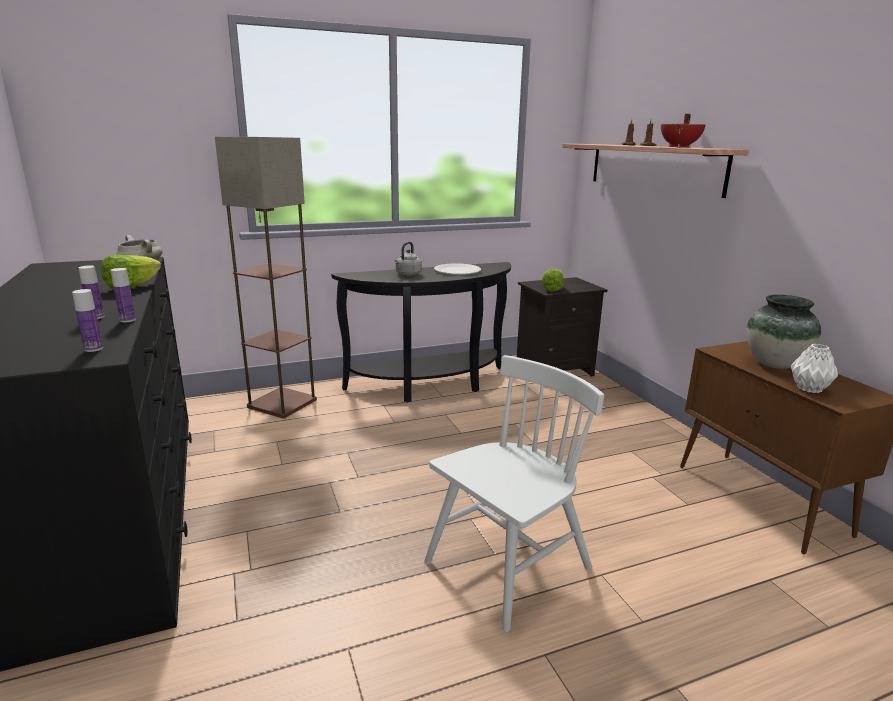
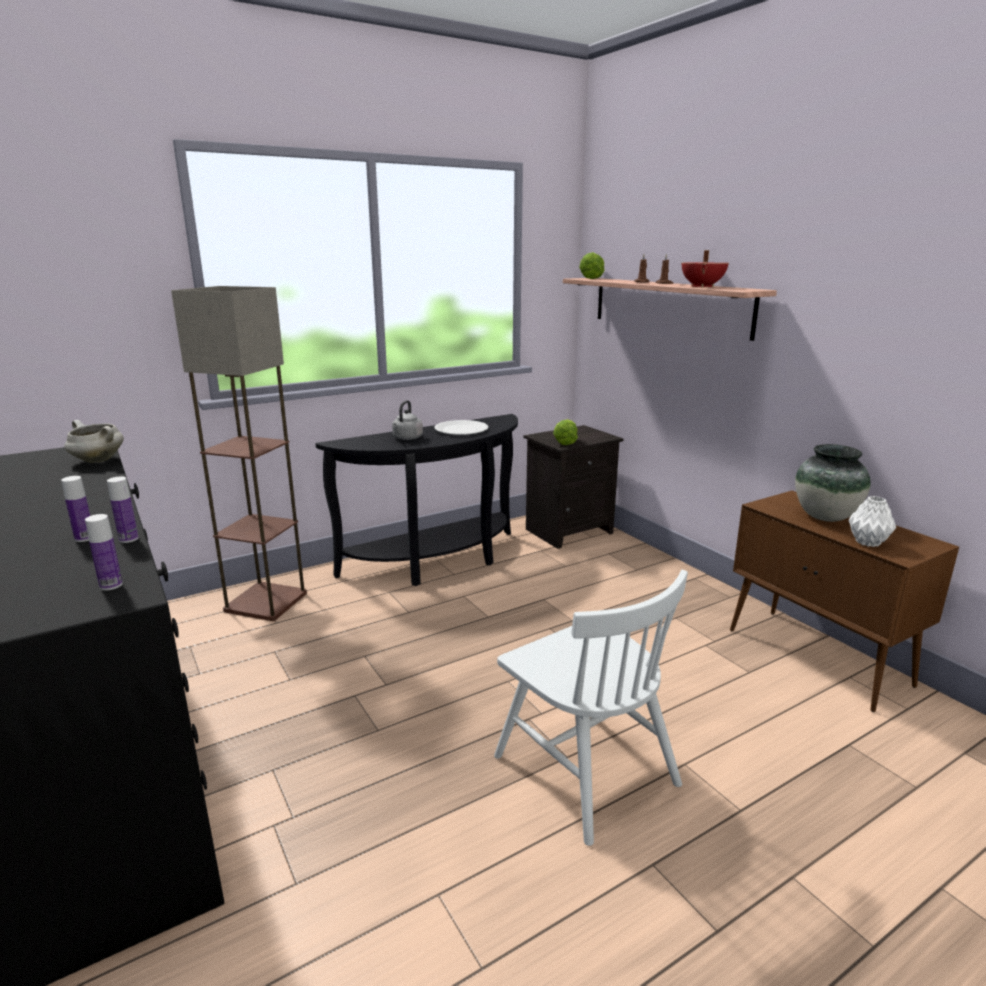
camera: 10 degrees left, 0 degrees up
(133, 287) = (104, 490): lettuce -> lettuce (592, 278)
(507, 566) = (585, 769): white chair -> white chair turned 105 degrees clockwise

